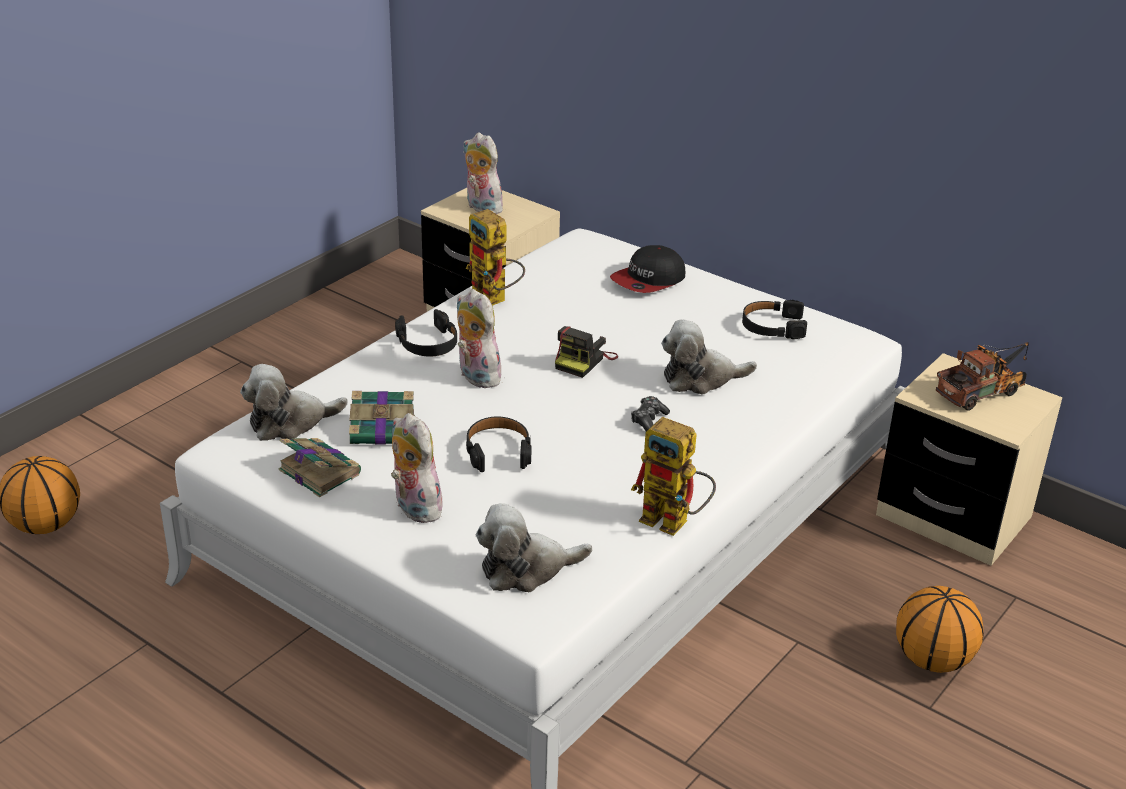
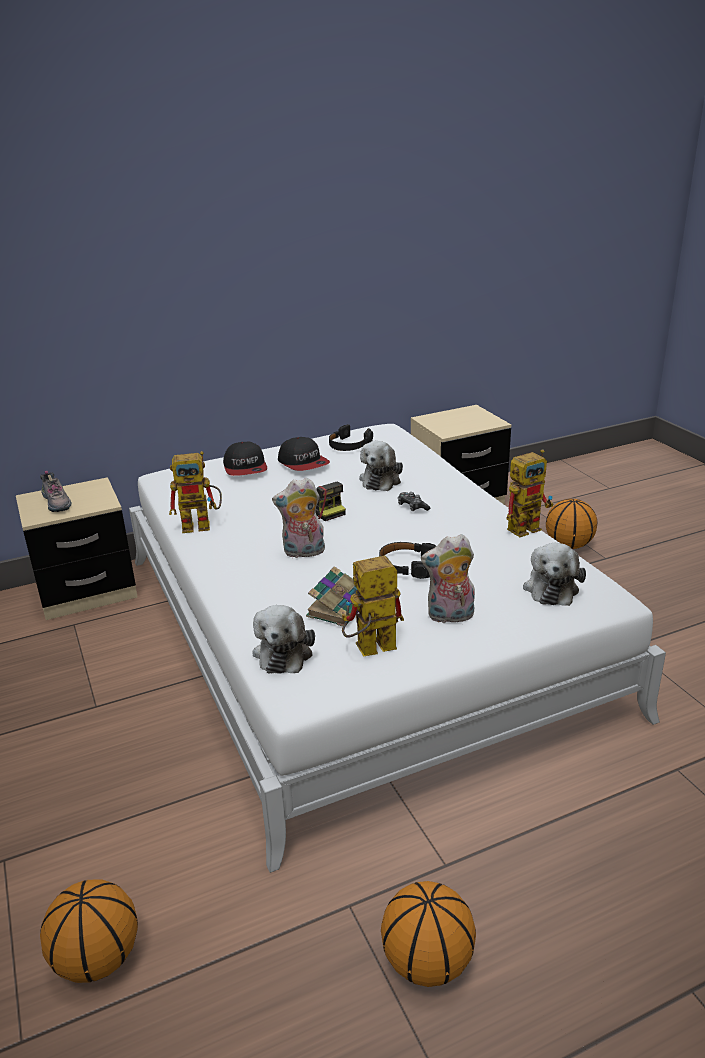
camera: 60 degrees left, 5 degrees down
(104, 709) = (426, 961): none -> basketball
(318, 471) = (369, 651): book -> toy robot
(428, 343) = (234, 563): black headphones -> none
(481, 208) = (58, 503): plush toy -> shoe
(691, 311) = (303, 463): none -> cap
(983, 391) = (456, 418): toy truck -> none

